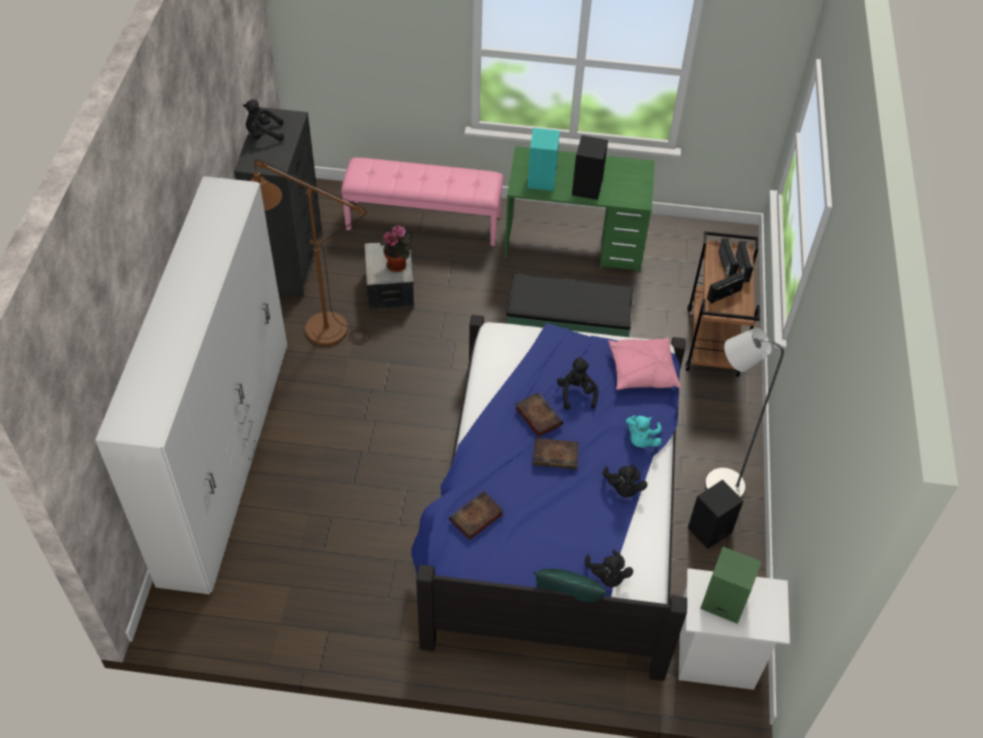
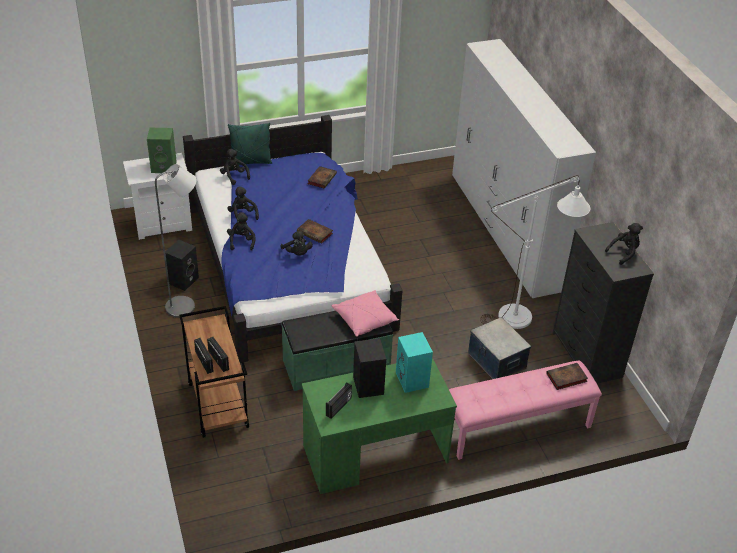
camera: 155 degrees right, 10 degrees down
(314, 327) = (524, 316): brown floor lamp -> white floor lamp
(398, 264) = (491, 338): potted plant -> none
(556, 455) = (291, 217): book -> book (565, 378)
(641, 371) = (258, 280): pink pillow -> pink pillow (365, 319)
(641, 440) = (241, 241): turquoise plush toy -> black plush toy
(723, 294) = (214, 336): radio -> radio (339, 407)

